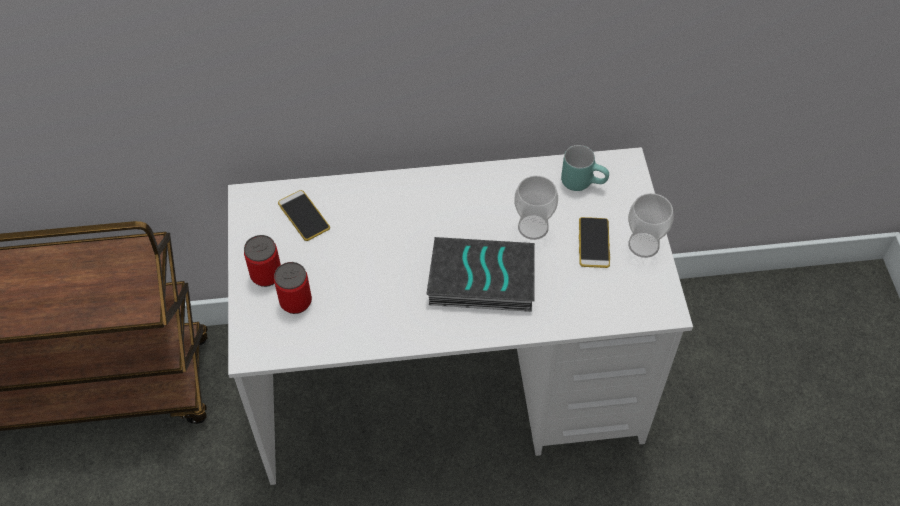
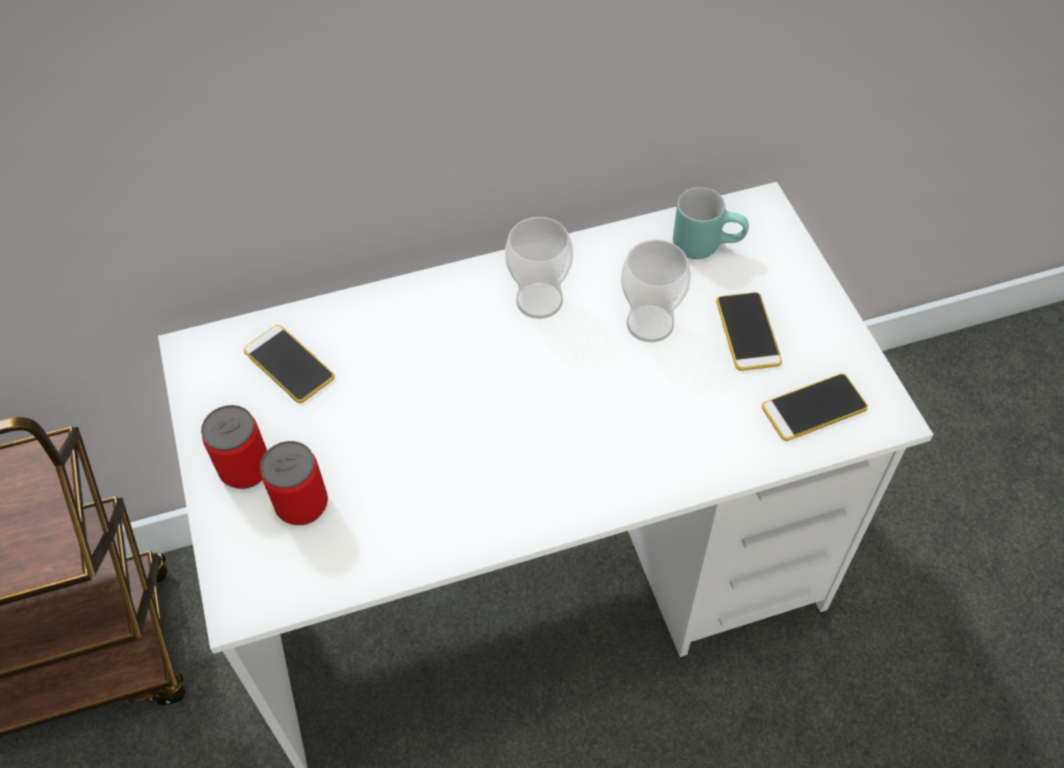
camera: 10 degrees left, 0 degrees up
(480, 281) = (590, 420): book -> none
(622, 297) = (814, 408): none -> phone
(643, 245) = (822, 323): cup -> cup (539, 300)

